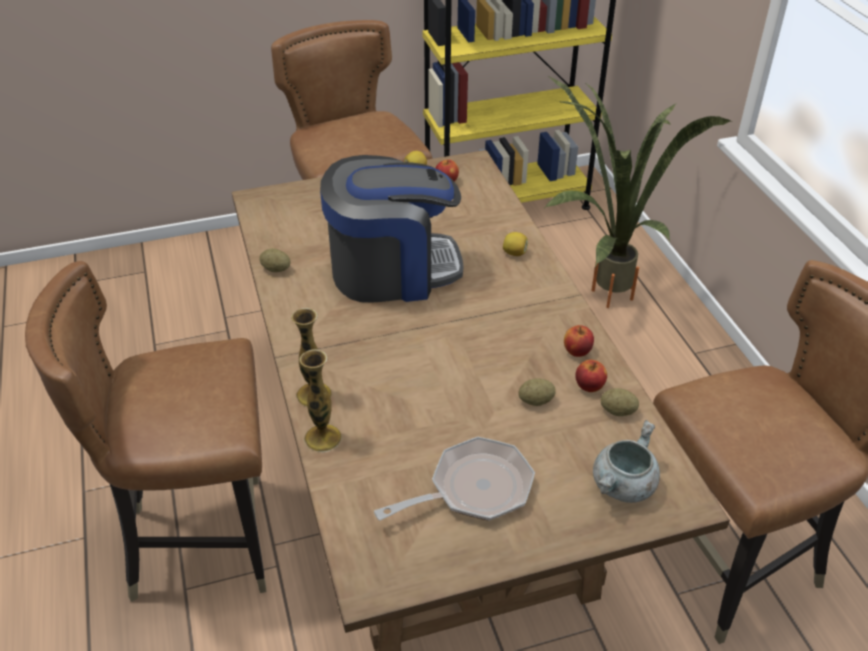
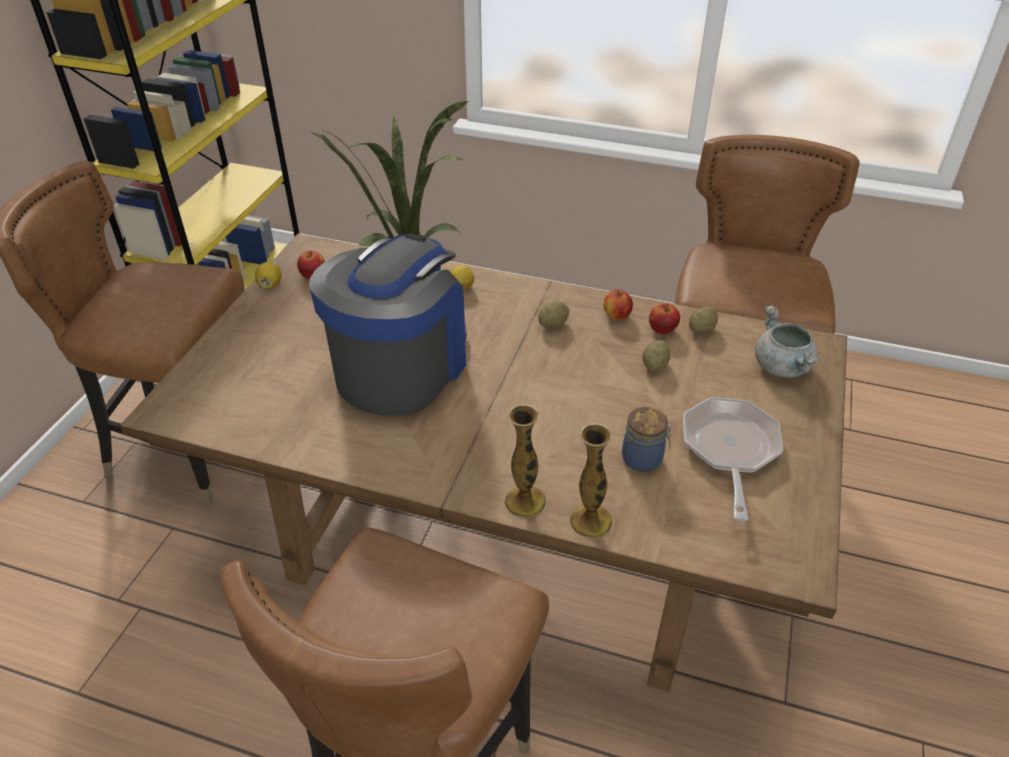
camera: 55 degrees left, 0 degrees up
(276, 269) = (303, 447): potato -> potato (553, 324)
(414, 440) = (644, 459): none -> jar

